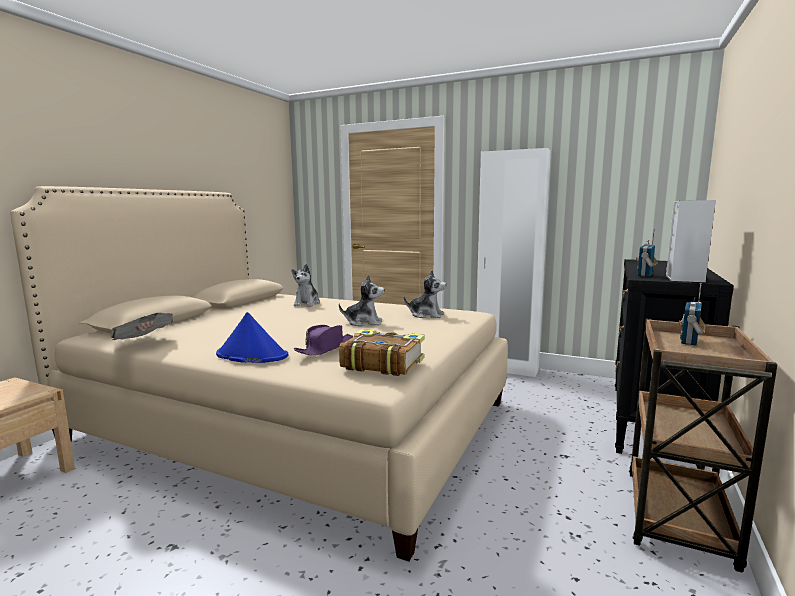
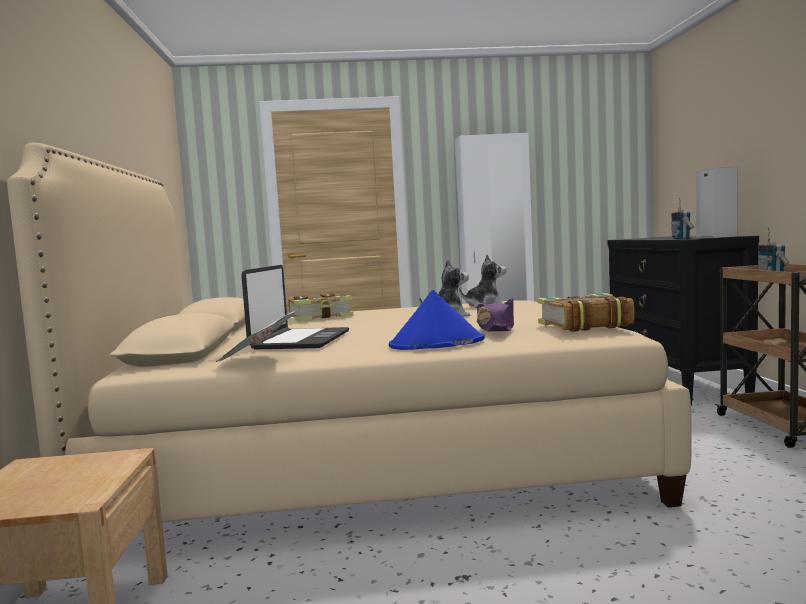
camera: 30 degrees left, 5 degrees down
(216, 328) = (300, 340): none -> laptop
(307, 303) = (321, 317): plush toy -> book

